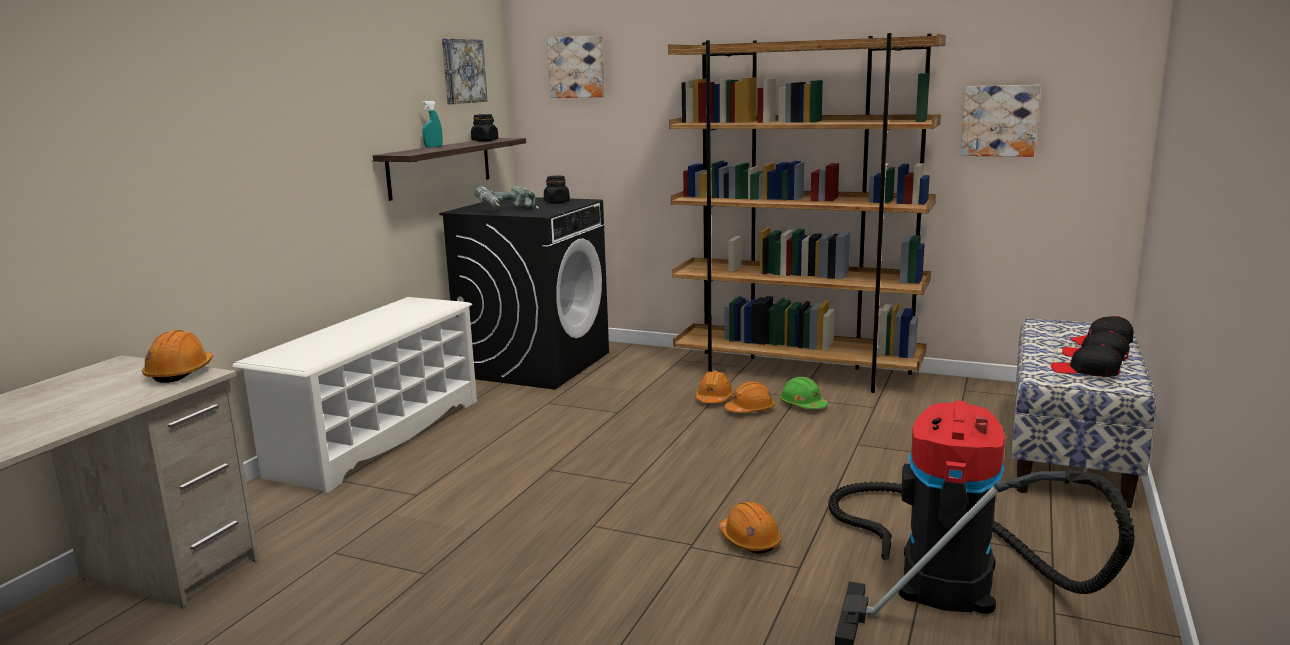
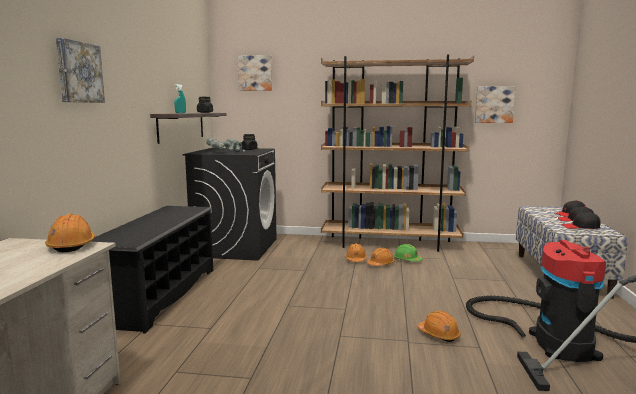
camera: 15 degrees left, 5 degrees down
(377, 437) = (159, 295): white shoe rack -> black shoe rack
(462, 71) = (191, 70): picture -> picture (78, 72)

